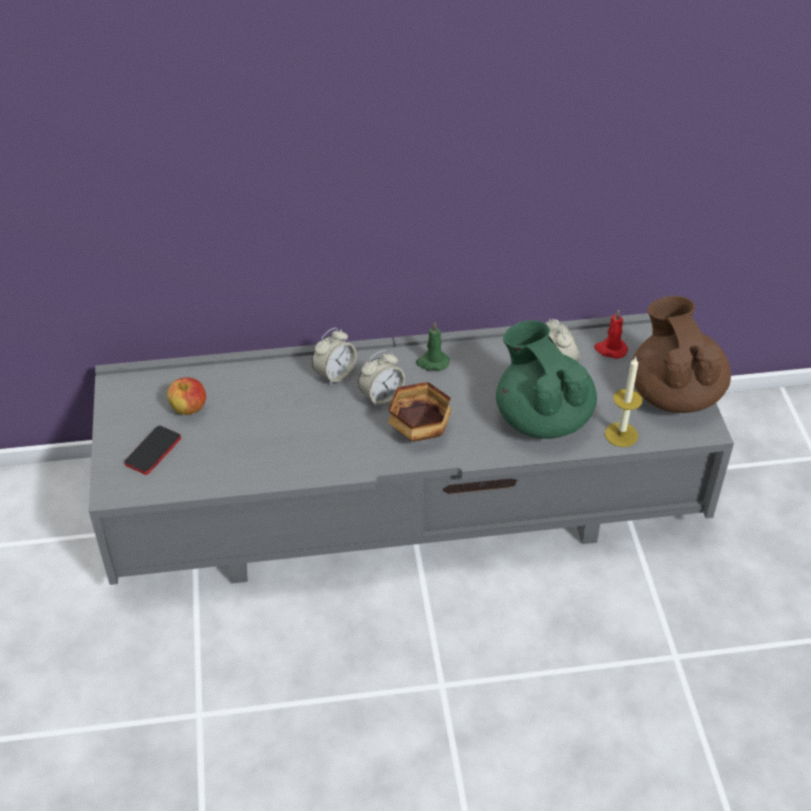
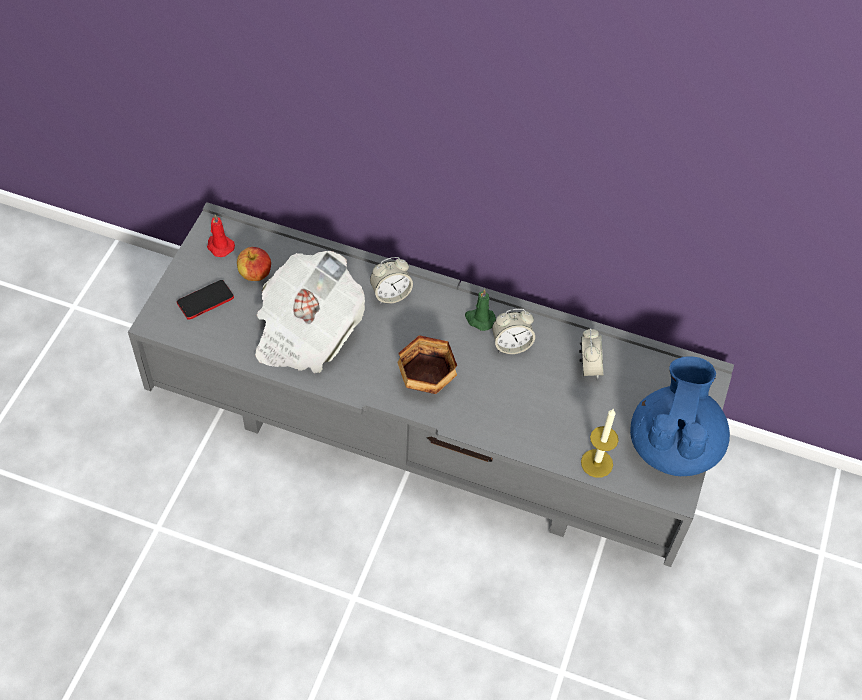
camera: 25 degrees right, 10 degrees up
(275, 437) = (306, 331): none -> newspaper
(381, 397) = (415, 333): alarm clock -> alarm clock (511, 344)
(542, 417) = (539, 414): green teapot -> none
(610, 349) = (645, 376): red candle -> red candle (219, 246)
(674, 393) = (673, 445): brown teapot -> blue teapot

